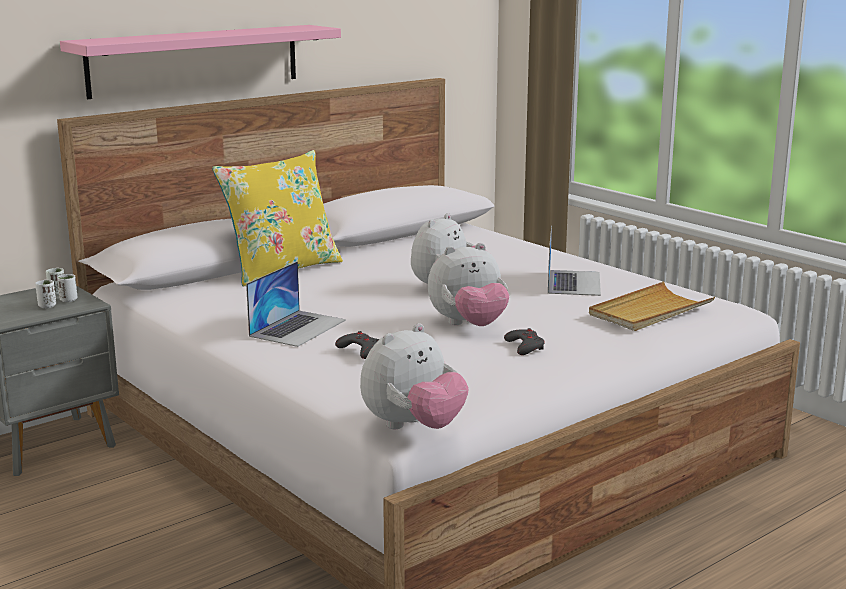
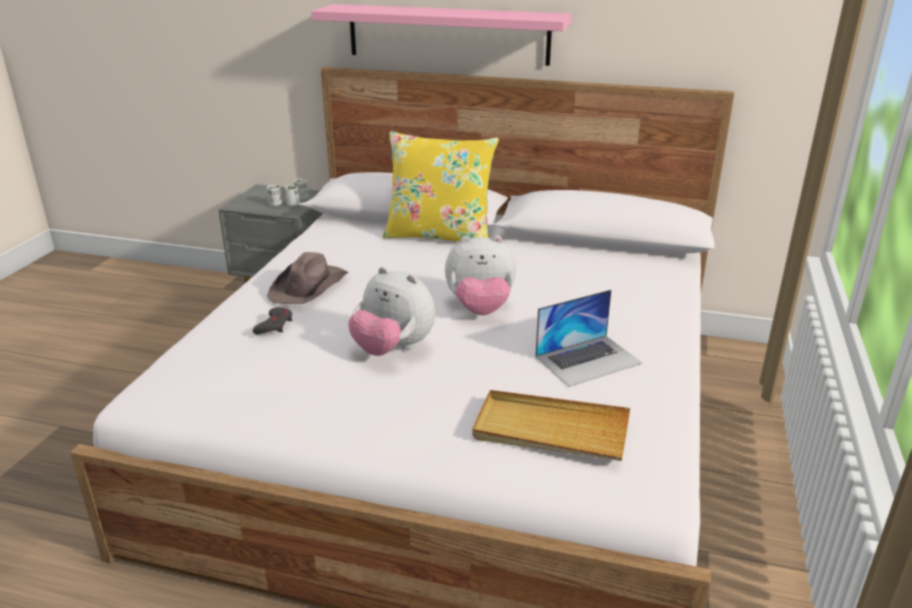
camera: 55 degrees right, 10 degrees up
(298, 328) = (310, 286): laptop -> brown hat
(413, 427) = (139, 404): plush toy -> none
(525, 346) = (365, 393): grey game controller -> none

